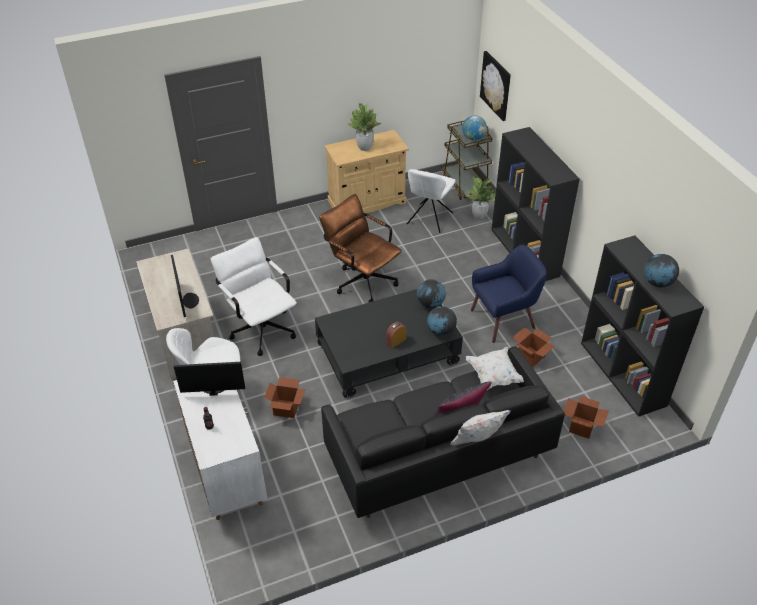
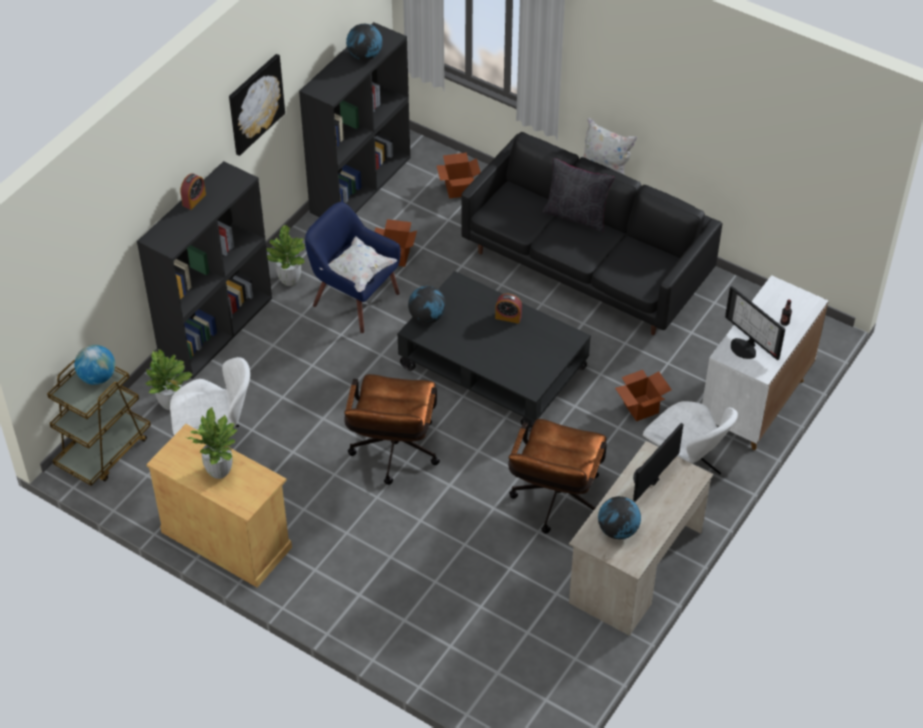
camera: 125 degrees left, 5 degrees up
(260, 327) = (555, 504): white office chair -> brown office chair
(440, 331) = (461, 290): globe -> globe (618, 530)
(494, 376) = (497, 214): white pillow -> white pillow (358, 273)
(496, 85) = (57, 304): picture -> picture (255, 103)
(545, 298) = (289, 280): none -> potted plant
(549, 155) = (194, 200): none -> alarm clock

